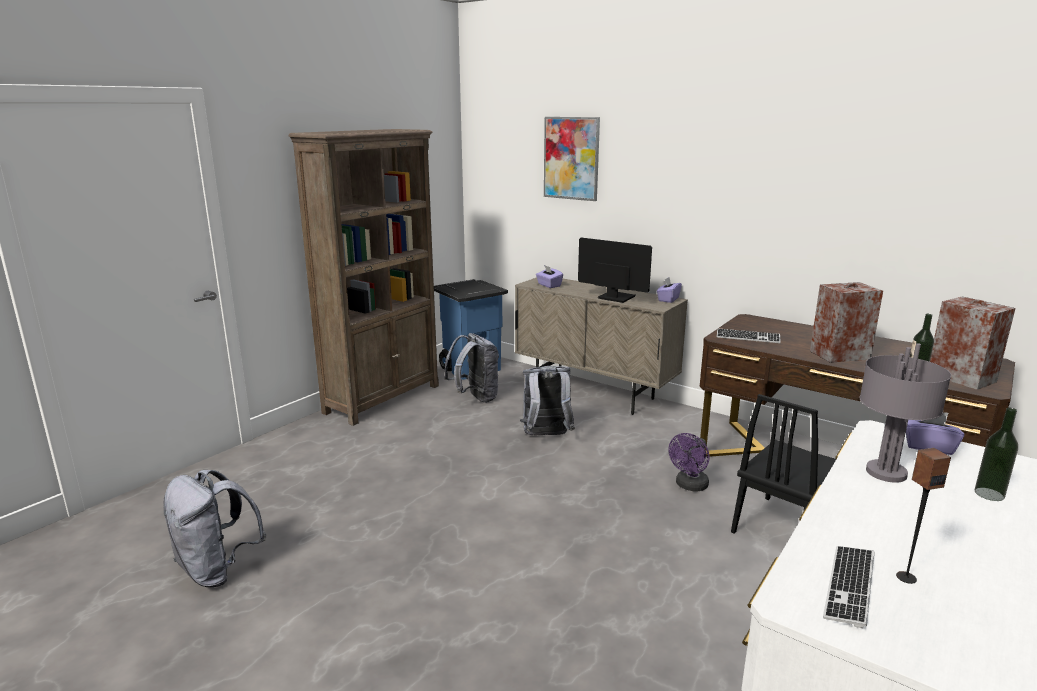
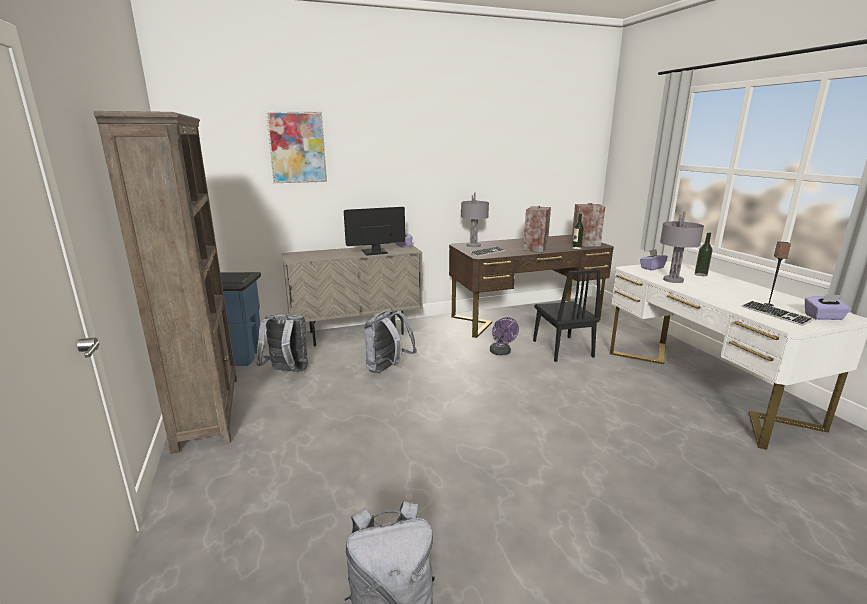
camera: 55 degrees left, 0 degrees up
(549, 285) = (310, 257): purple tissue box -> purple tissue box (823, 317)
(764, 324) = (474, 245): none -> grey table lamp

